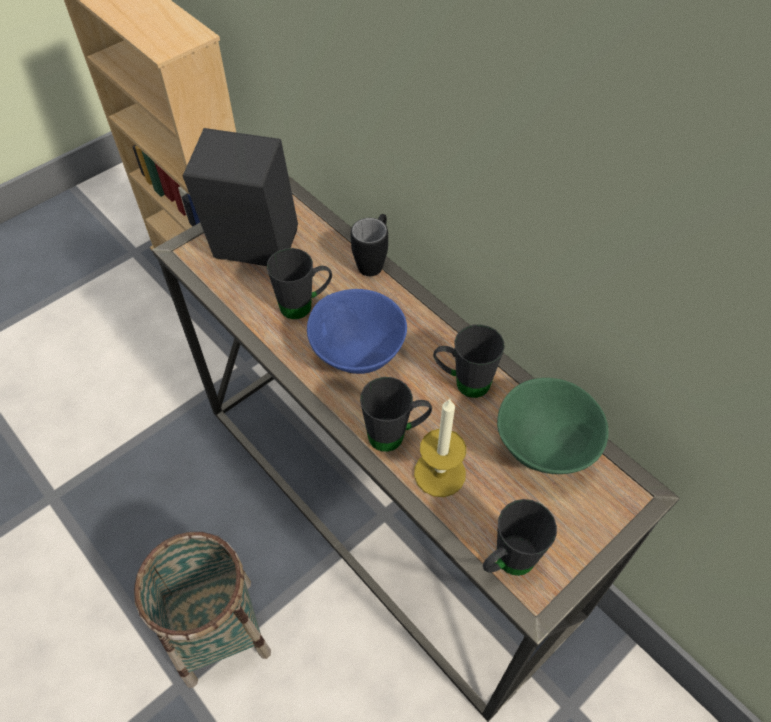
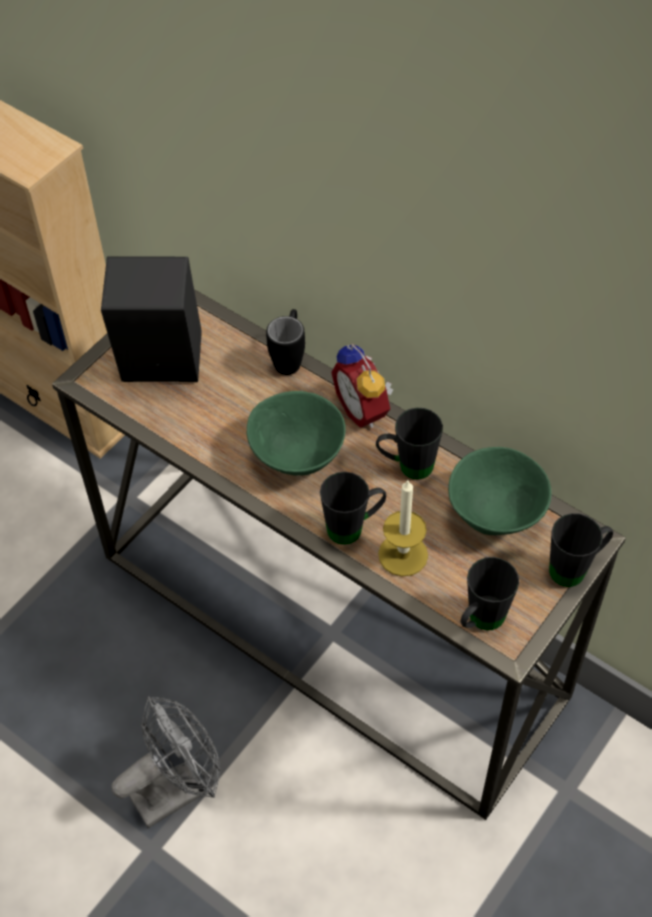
camera: 10 degrees left, 0 degrees up
(219, 630) = (177, 788): basket -> grey fan
(304, 305) = (230, 416): black mug -> black mug (575, 568)
(356, 356) = (296, 458): blue bowl -> green bowl
(433, 320) = (364, 409): none -> alarm clock

